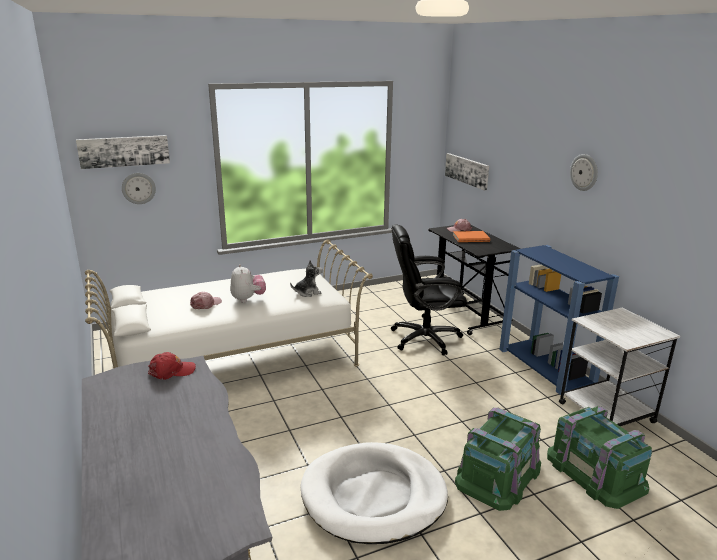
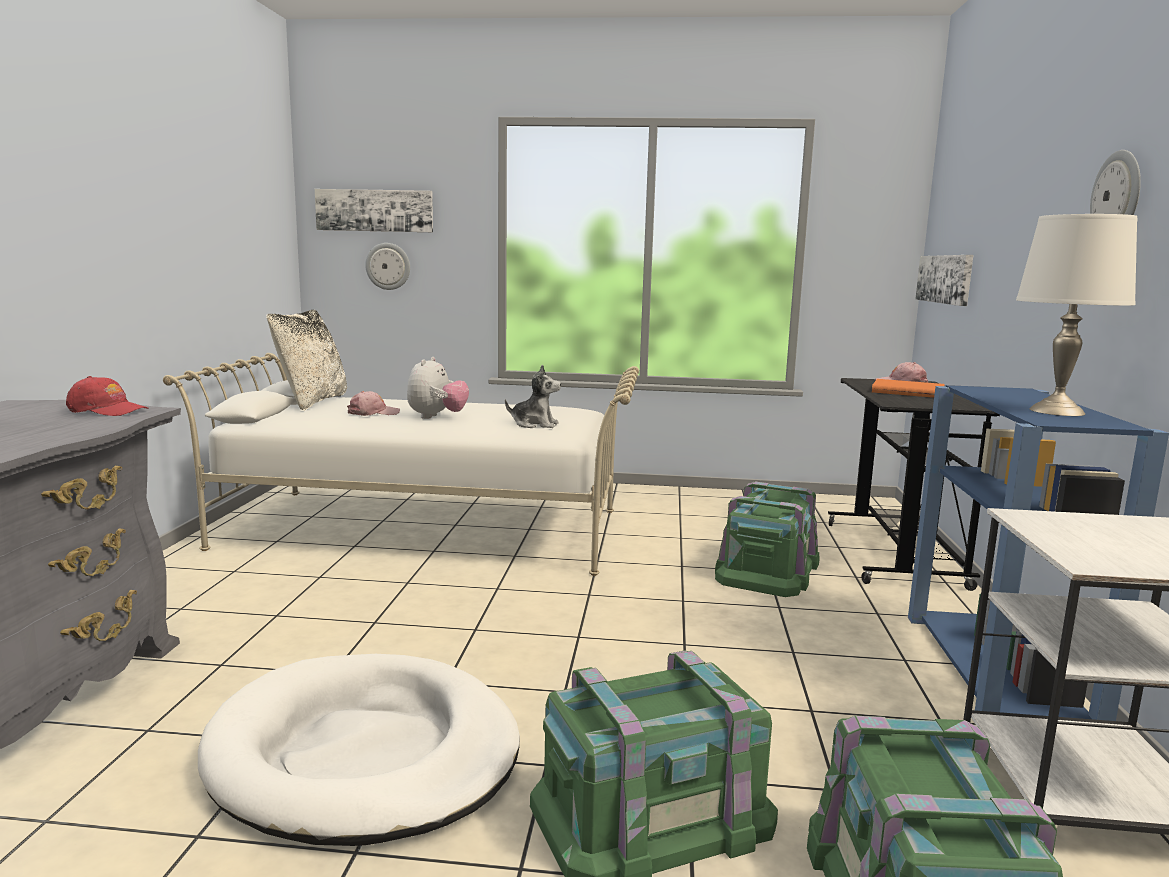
camera: 30 degrees right, 10 degrees down
(147, 302) = (313, 402): none -> beige pillow
(425, 338) = (767, 569): black office chair -> green storage box
(575, 267) = (1057, 411): none -> white table lamp

